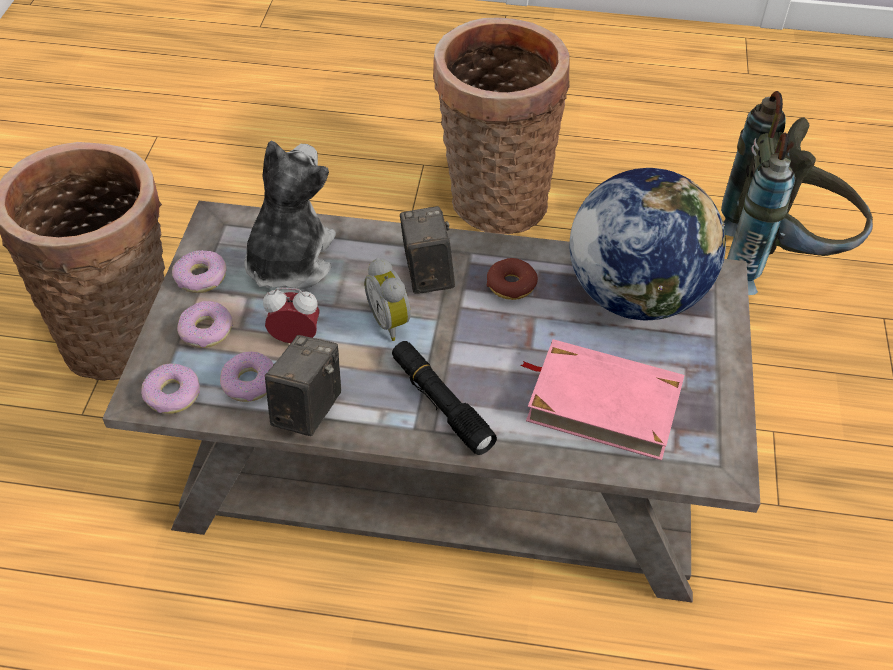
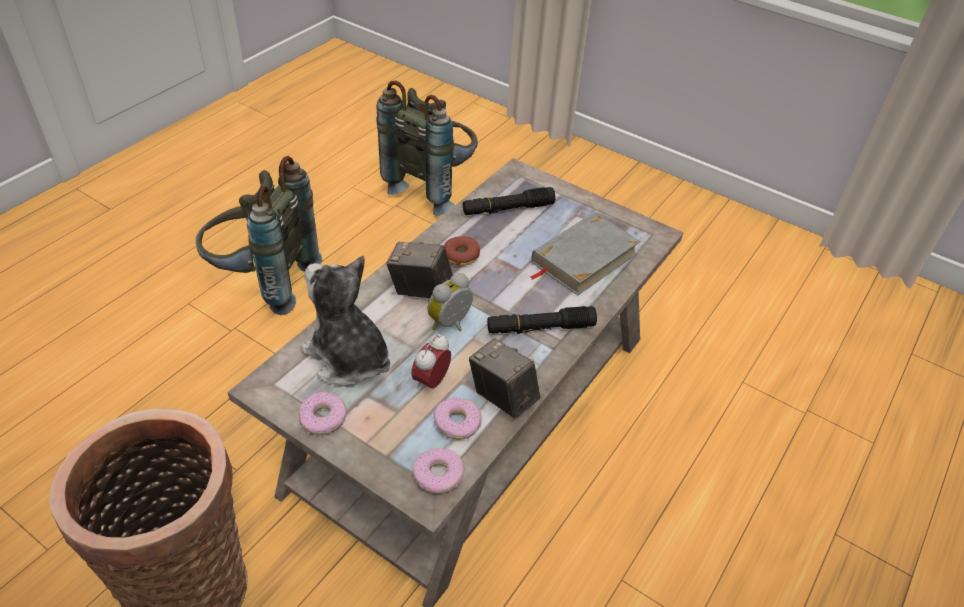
camera: 65 degrees left, 5 degrees down
(207, 330) = (385, 432): donut -> none
(391, 321) = (451, 324): alarm clock -> alarm clock turned 135 degrees clockwise
(492, 200) = (263, 282): basket -> grey backpack
(603, 403) = (583, 258): pink book -> grey book
(635, 294) = (508, 209): globe -> black flashlight

